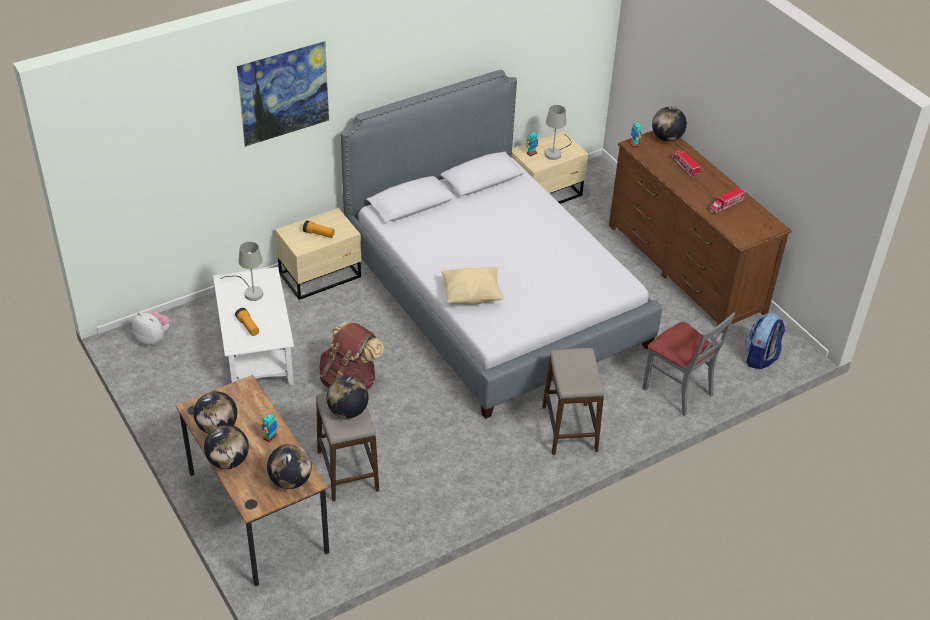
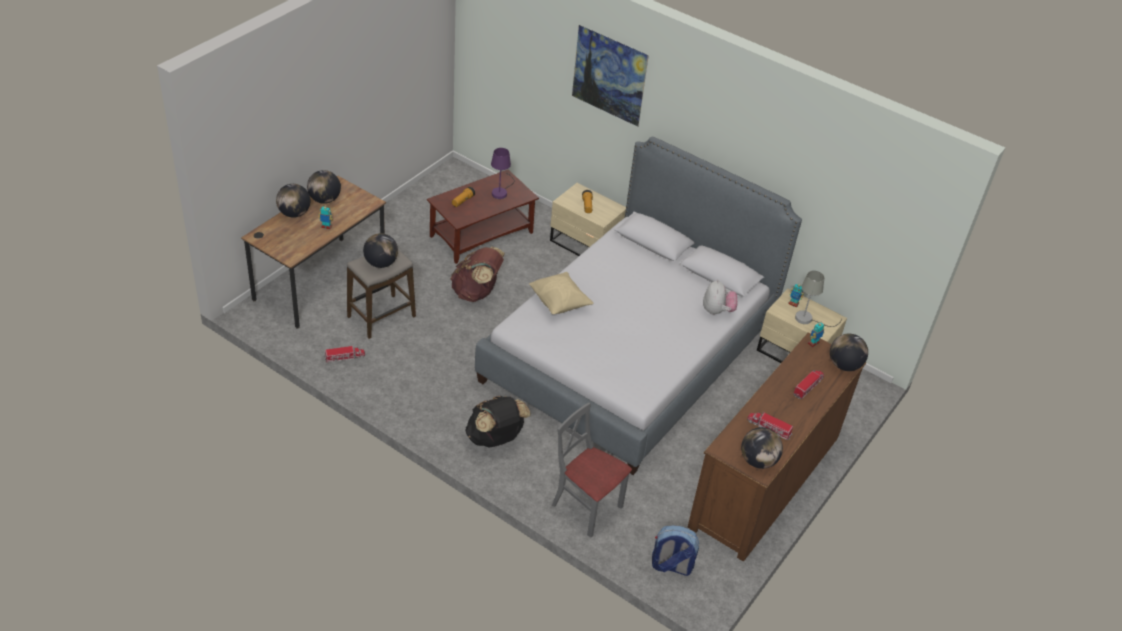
camera: 65 degrees right, 0 degrees up
(153, 338) = (462, 182): plush toy -> plush toy (717, 311)
(250, 291) = (501, 191): grey table lamp -> purple table lamp
(256, 349) = (482, 234): white coffee table -> brown coffee table
(290, 480) = (288, 247): globe -> globe (758, 461)
(398, 520) = (344, 357): none -> toy truck
(569, 428) = (495, 438): stool -> black backpack
(678, 390) = (586, 507): grey chair -> grey chair turned 105 degrees clockwise

